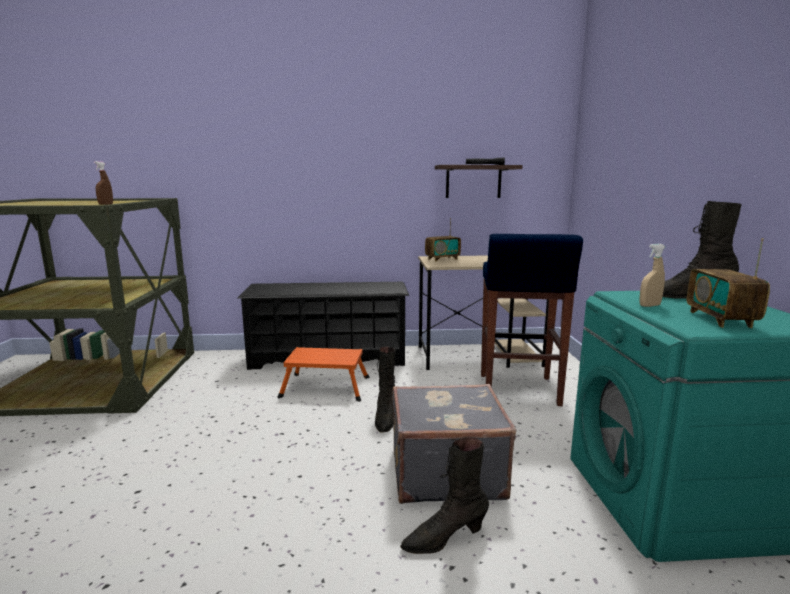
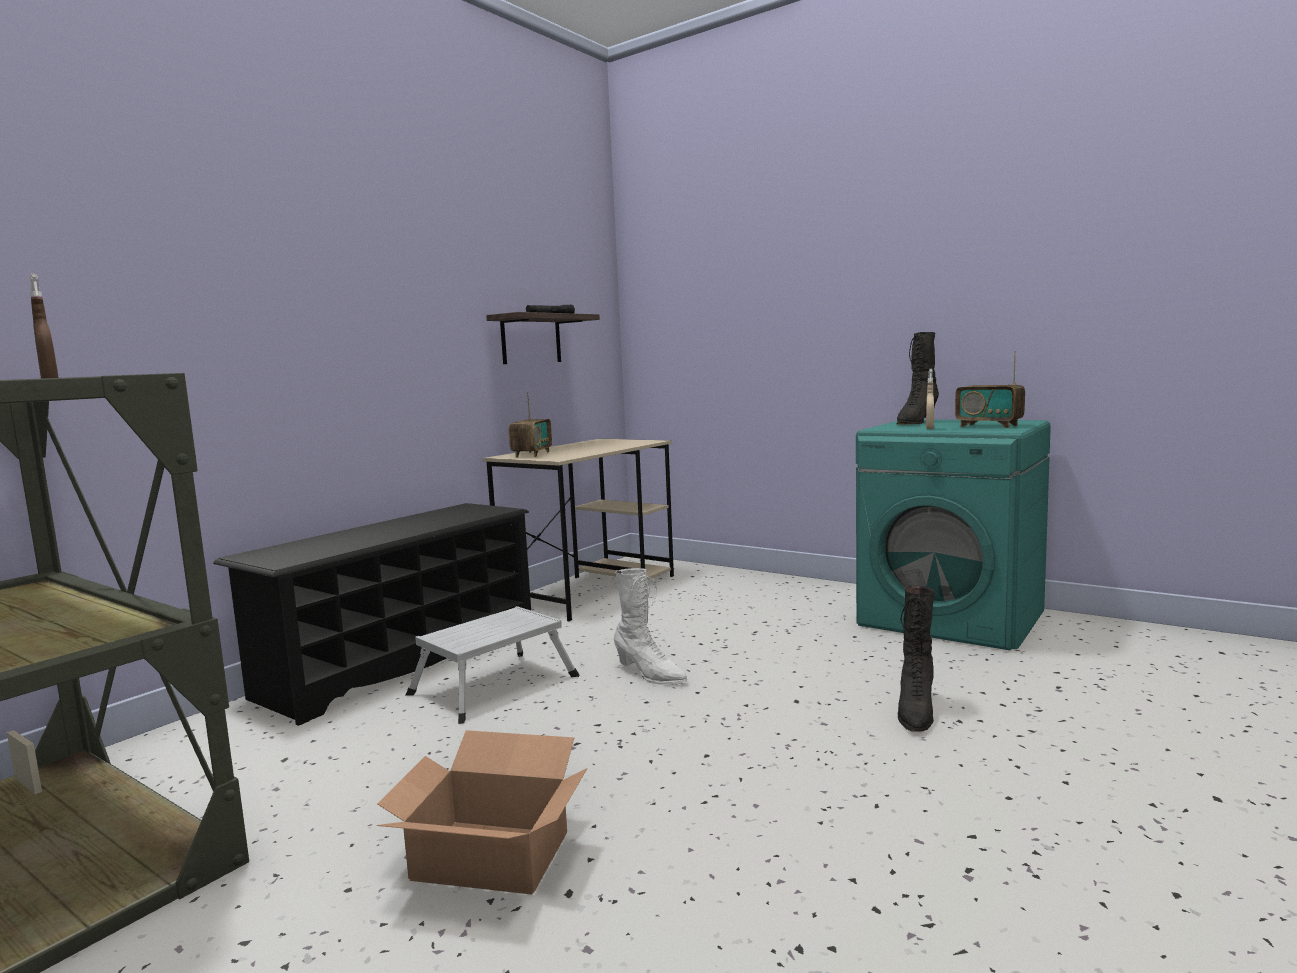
camera: 50 degrees left, 5 degrees down
(162, 458) = (490, 854): none -> cardboard box
(326, 387) = (495, 684): orange step ladder -> white step ladder
(385, 419) = (649, 674): black boot -> white boot
(445, 472) = (806, 678): grey suitcase -> none
(518, 390) = (702, 601): blue stool -> none

